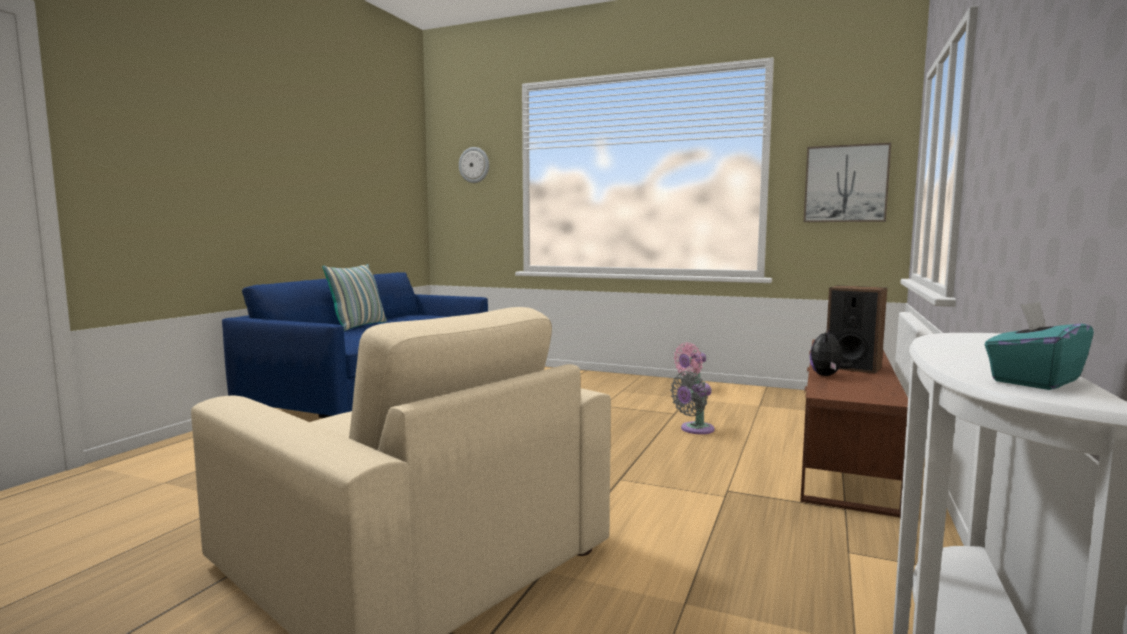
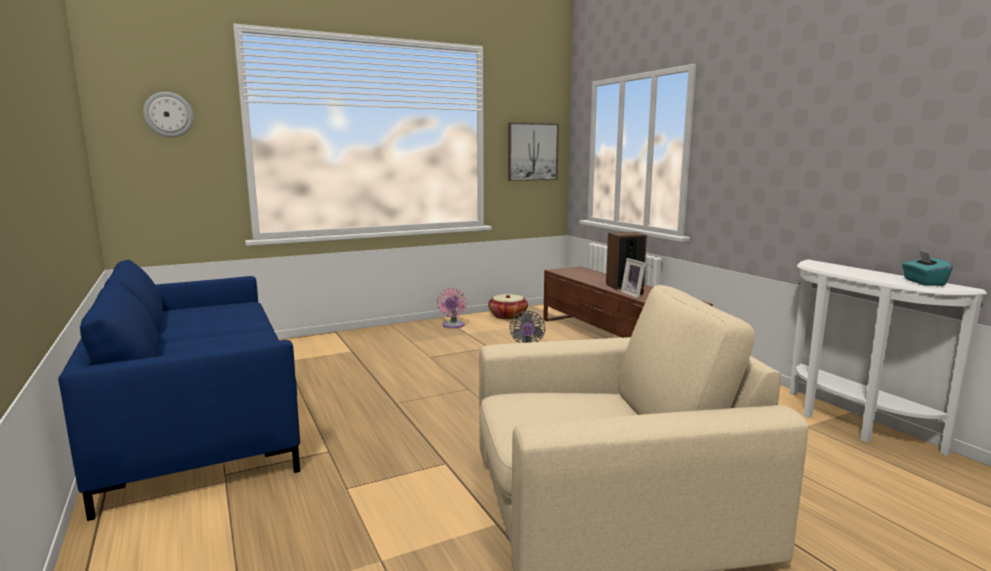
camera: 50 degrees left, 5 degrees up
(358, 326) = (173, 340): pillow -> none
(774, 395) = (508, 316): none -> basket
(827, 376) = (634, 294): plush toy -> picture frame

